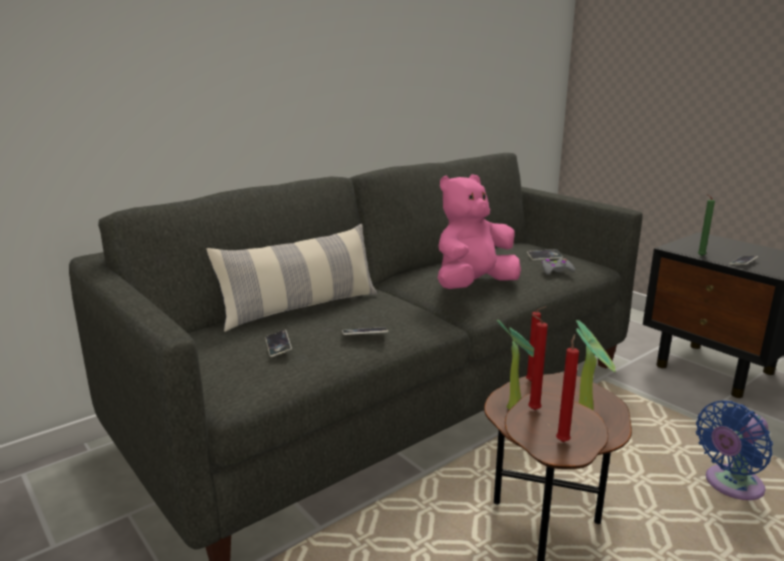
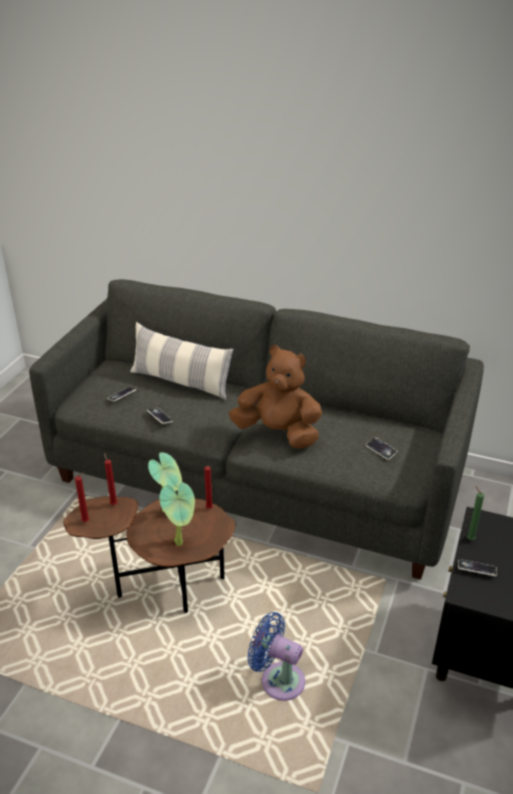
camera: 60 degrees right, 15 degrees up
(473, 286) = (278, 433): pink plush toy -> brown plush toy
(556, 270) = (351, 463): grey game controller -> none

